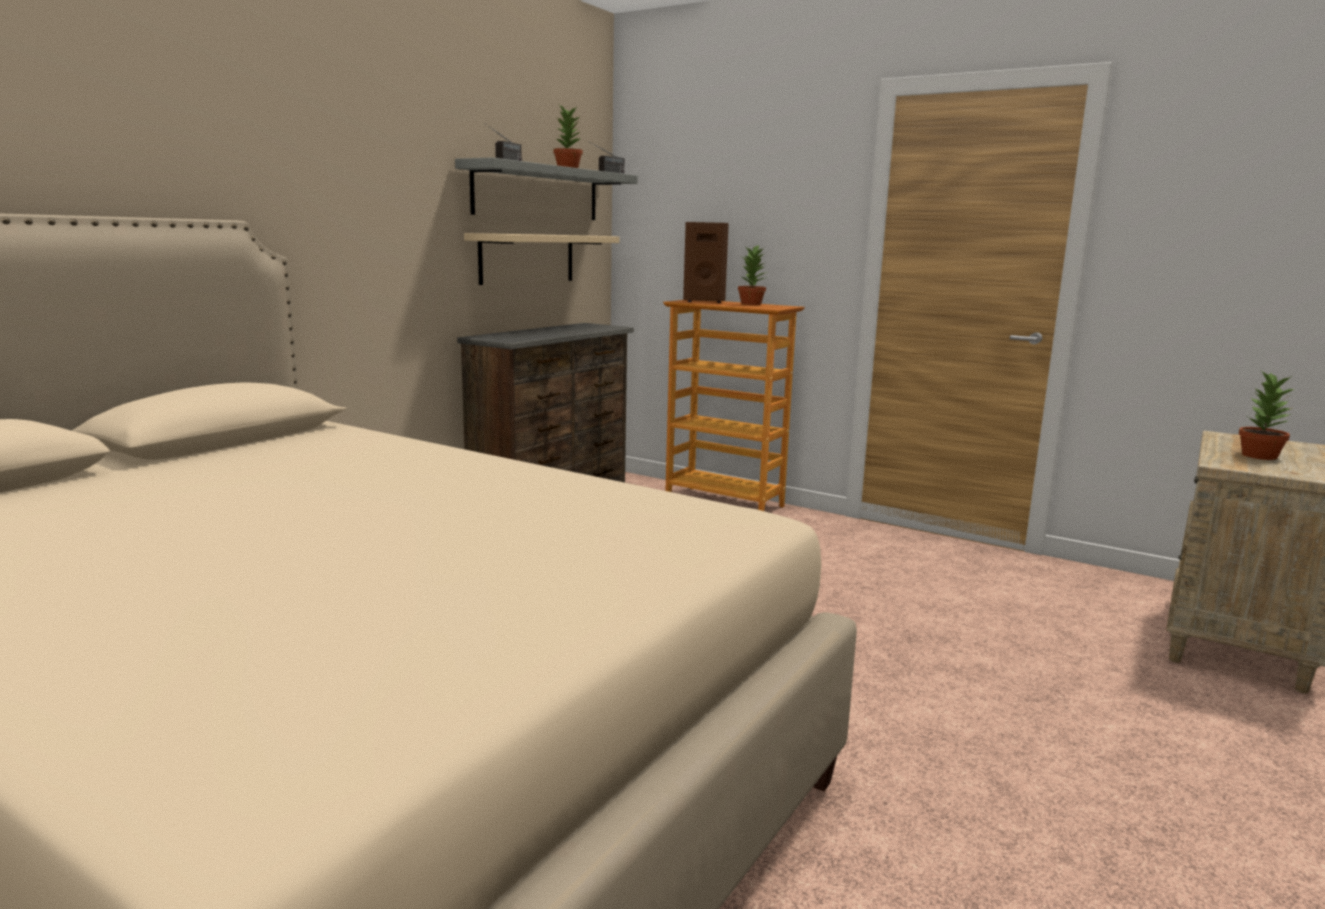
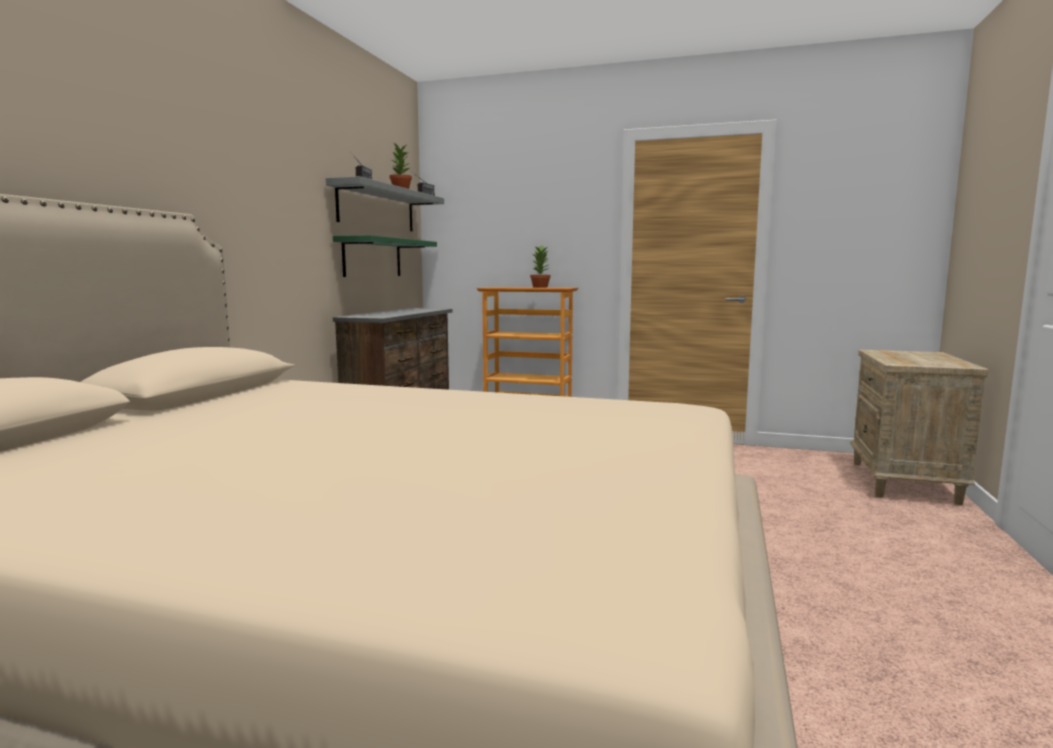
camera: 15 degrees left, 5 degrees down
(527, 258) = (372, 258): beige shelf -> green shelf
(703, 301) = (503, 287): brown speaker -> none
(1258, 456) = (908, 358): potted plant -> none

